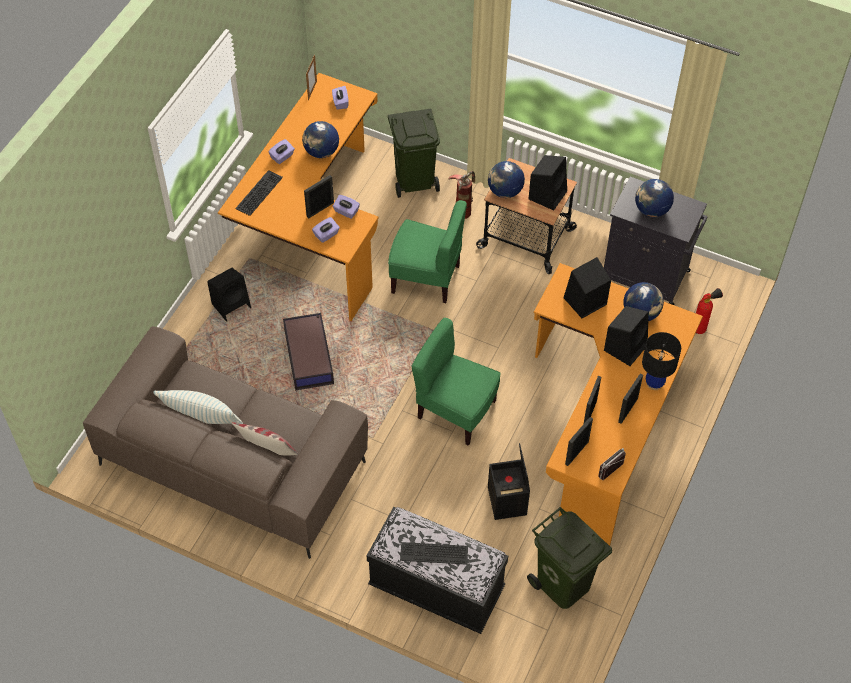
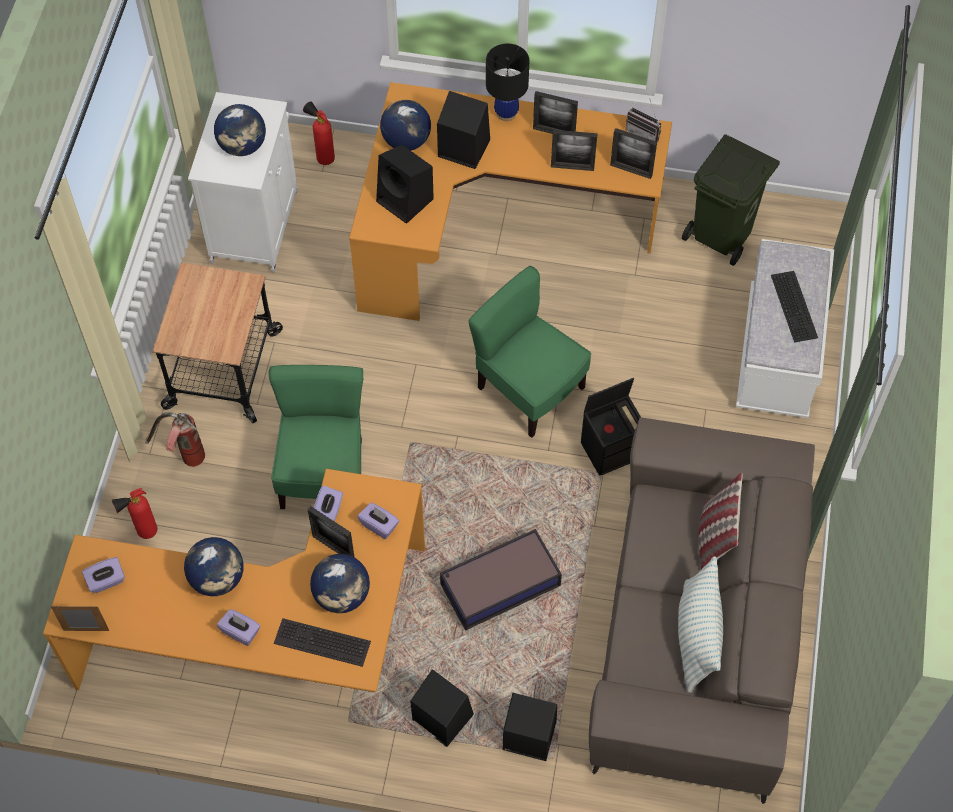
camera: 105 degrees left, 5 degrees up
(415, 180) = (143, 533): green trash can -> fire extinguisher
(436, 588) = (777, 354): black bench -> white bench
(456, 411) = (529, 389): green chair -> green chair turned 120 degrees clockwise
(505, 191) = (219, 342): globe -> globe (342, 595)
(508, 502) = (638, 307): black storage box -> black storage box (612, 449)
(548, 194) = (212, 291): black speaker -> black speaker (527, 735)
(646, 276) = (255, 224): black cabinet -> white cabinet

